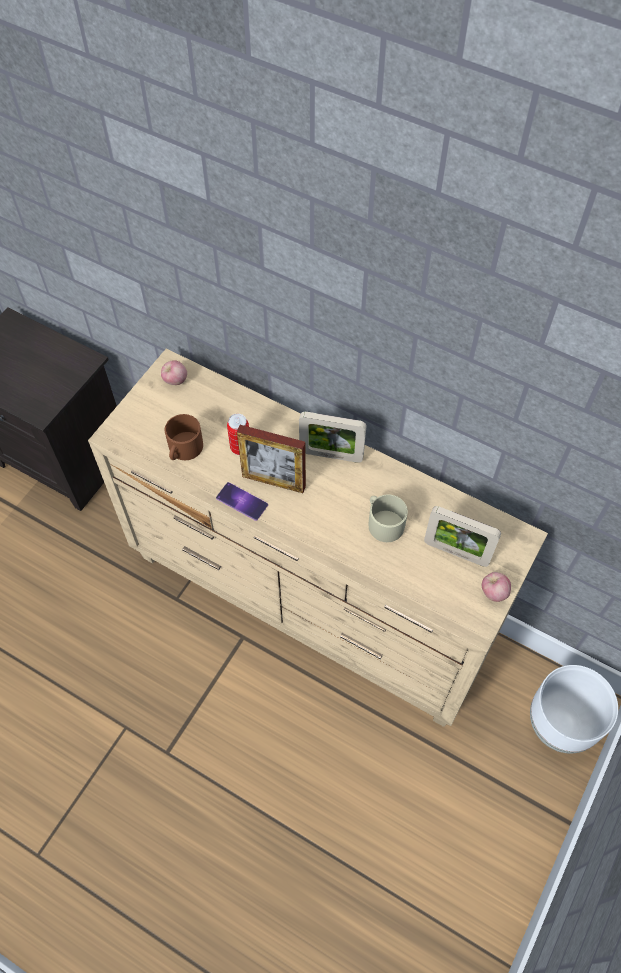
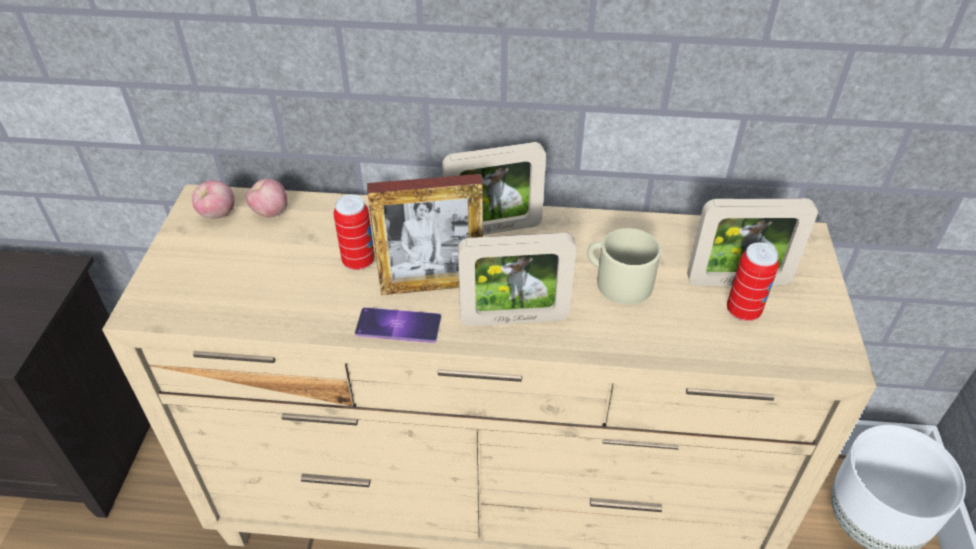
camera: 25 degrees left, 15 degrees down
(183, 449) = (271, 290): brown mug -> none
(308, 523) = (514, 319): none -> picture frame
(444, 573) = (743, 311): none -> can
(493, 592) = (822, 310): apple -> apple (270, 213)

